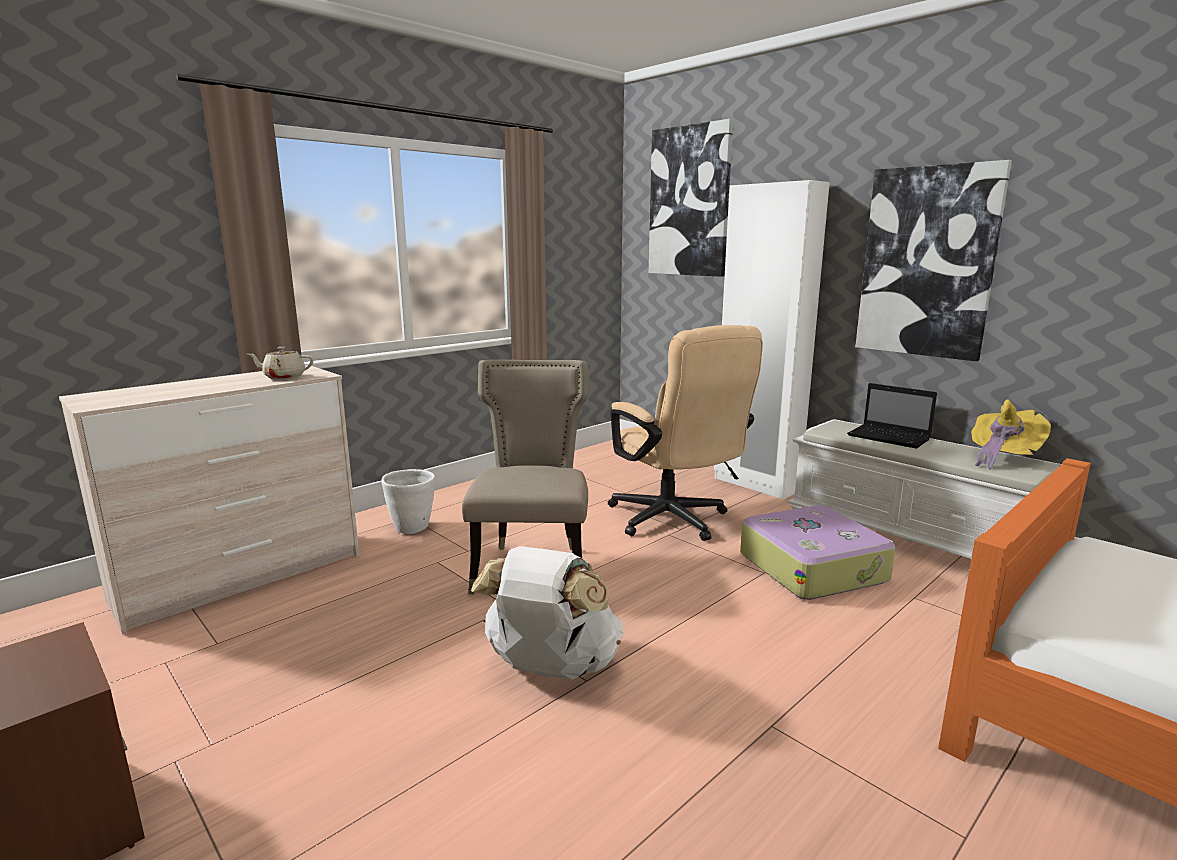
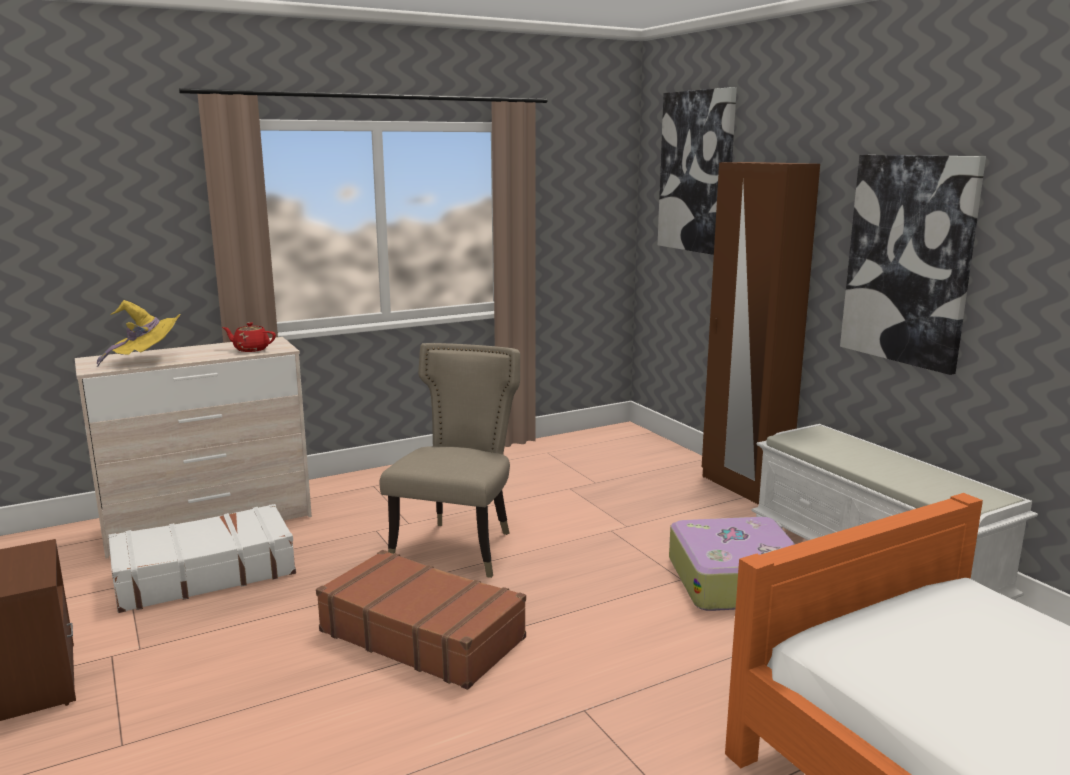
camera: 15 degrees right, 0 degrees up
(259, 635) = (204, 573): none -> white suitcase
(283, 377) = (251, 349): beige teapot -> red teapot
(412, 528) = (370, 496): white planter -> none
(551, 668) = (422, 634): white backpack -> brown suitcase
(674, 522) = (625, 518): beige office chair -> none
(755, 484) = (743, 488): white wardrobe -> brown wardrobe
(890, 438) = (858, 451): laptop -> none
(1001, 458) = (960, 486): yellow hat -> yellow hat (148, 360)

